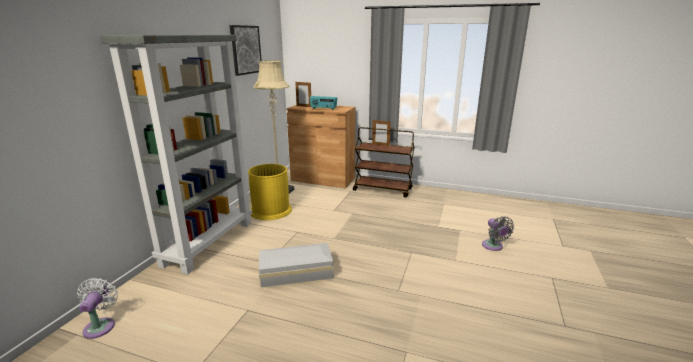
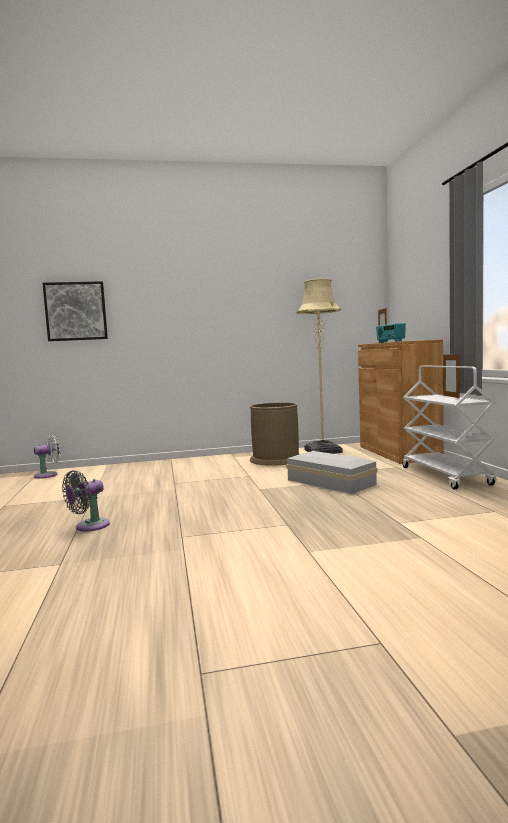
camera: 60 degrees right, 15 degrees down
(209, 242) = (184, 462): grey bookcase -> none
(245, 50) = (303, 272): picture -> picture (76, 311)
(271, 210) = (276, 459): yellow trash can -> brown trash can
(295, 272) = (169, 493): white storage box -> white storage box (330, 482)
(383, 189) = (446, 476): brown cart -> white cart
(493, 246) = (410, 570): grey fan -> grey fan (89, 526)

